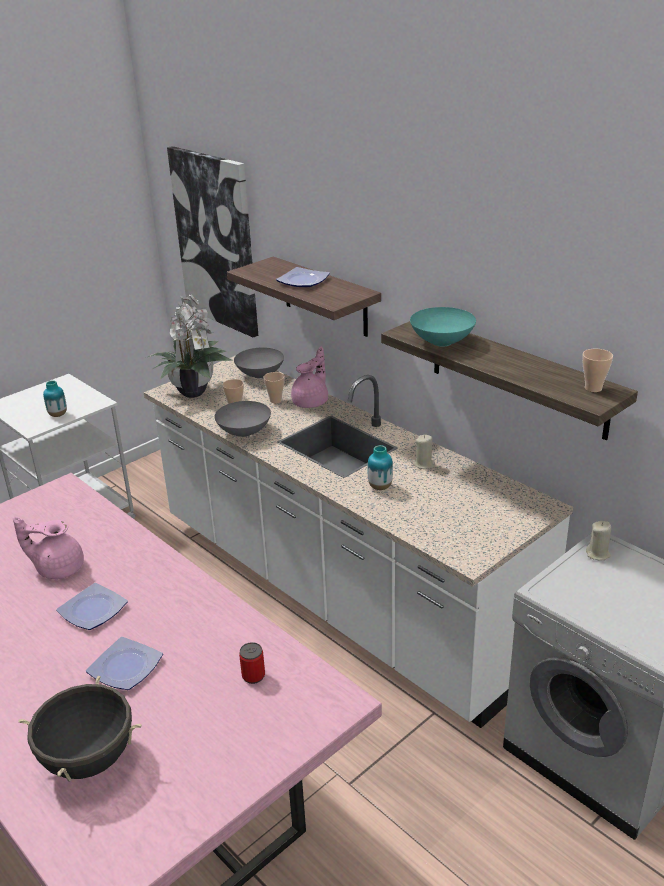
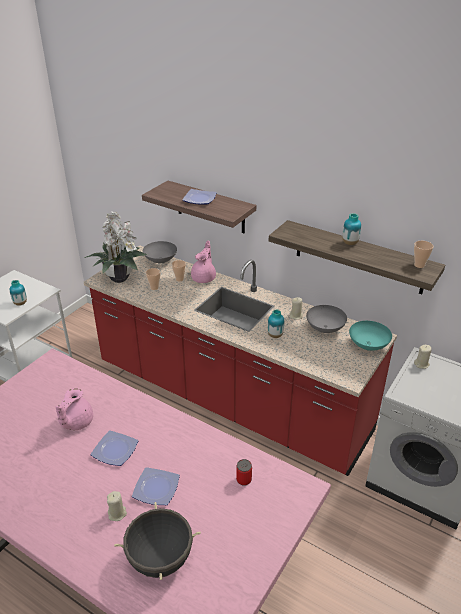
camera: 15 degrees left, 5 degrees up
(58, 568) = (76, 422): pink teapot -> pink teapot turned 60 degrees counterclockwise
(59, 691) = (117, 513): none -> beige candle
(216, 241) = (118, 169): picture -> none
(245, 432) = (169, 305): grey bowl -> grey bowl (325, 328)
(337, 591) = (230, 398): white counter -> red counter
(441, 342) = (311, 239): turquoise bowl -> turquoise bowl (368, 346)
(498, 351) = (350, 243): none -> vase

